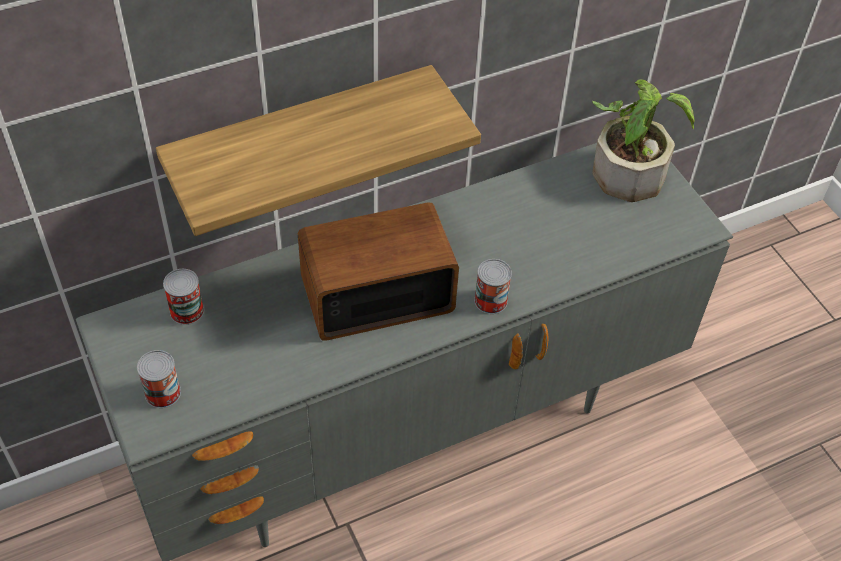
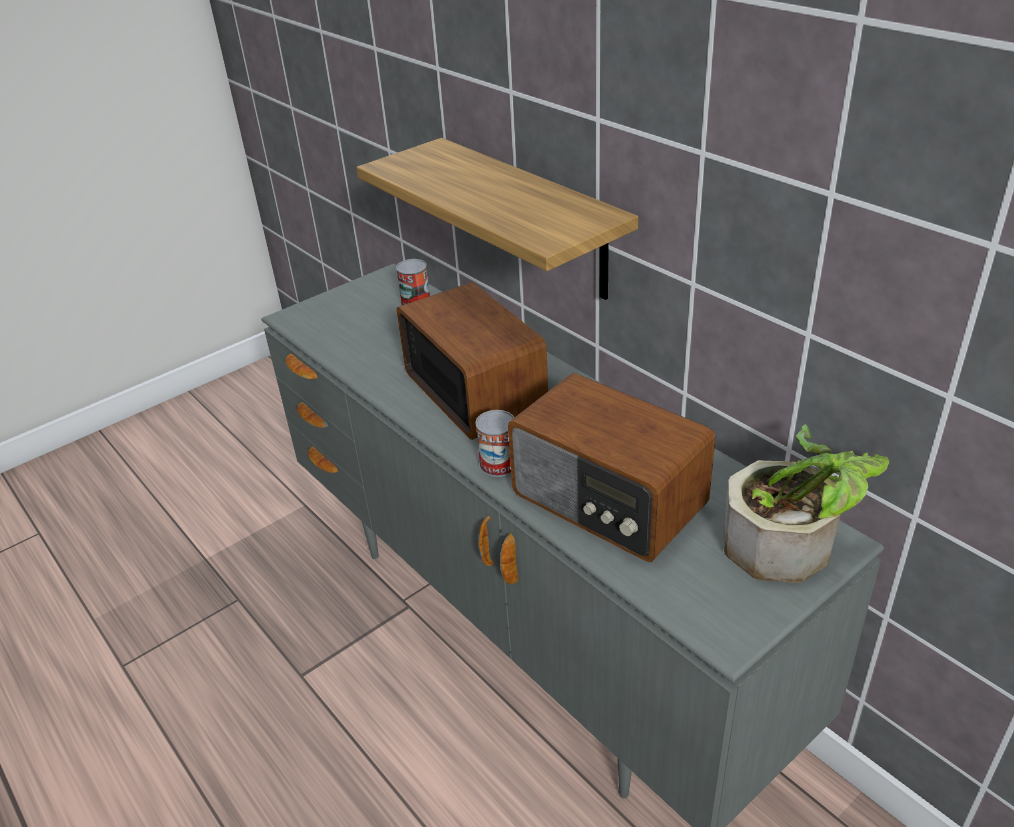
camera: 80 degrees right, 15 degrees down
(163, 393) = (329, 313): can -> none
(559, 246) = (607, 501): none -> radio

